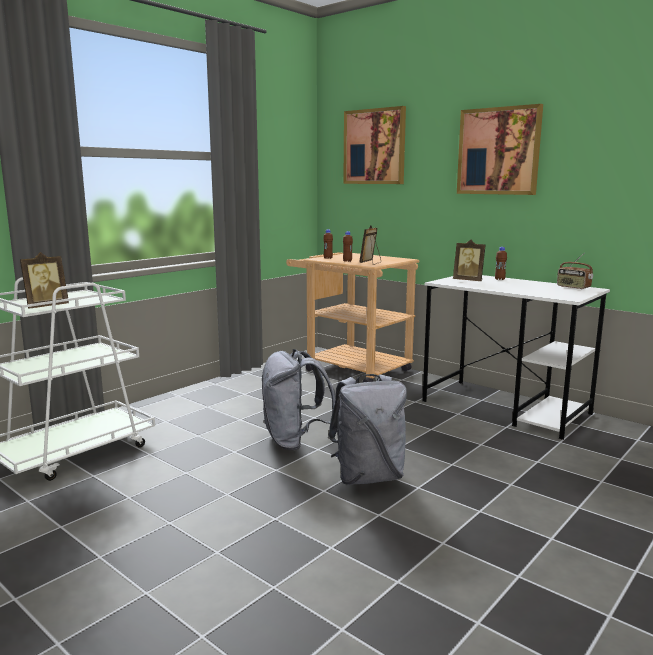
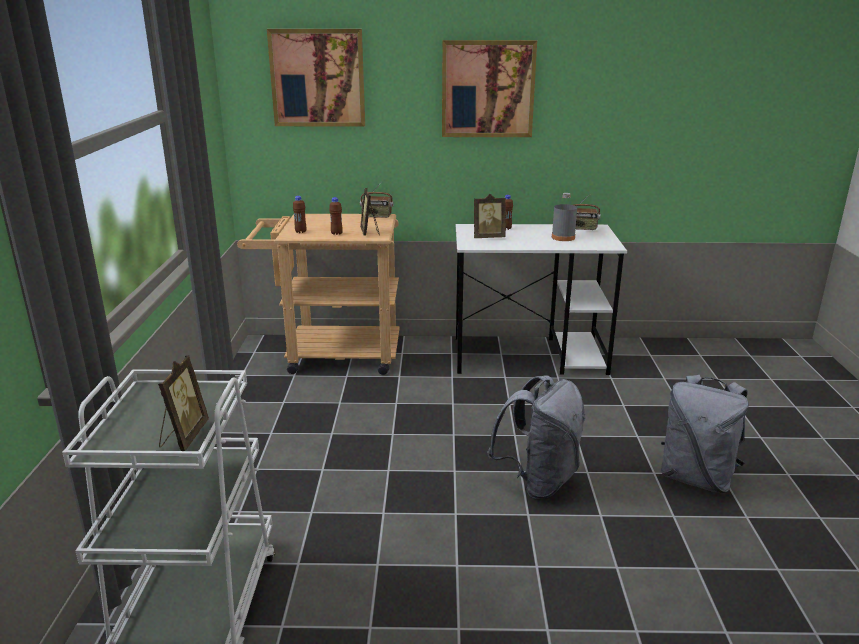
camera: 40 degrees left, 10 degrees up
(295, 441) = (420, 471): grey backpack -> grey backpack (696, 478)
(400, 258) = (376, 216): none -> radio
(537, 289) = (563, 237): none -> grey bottle

